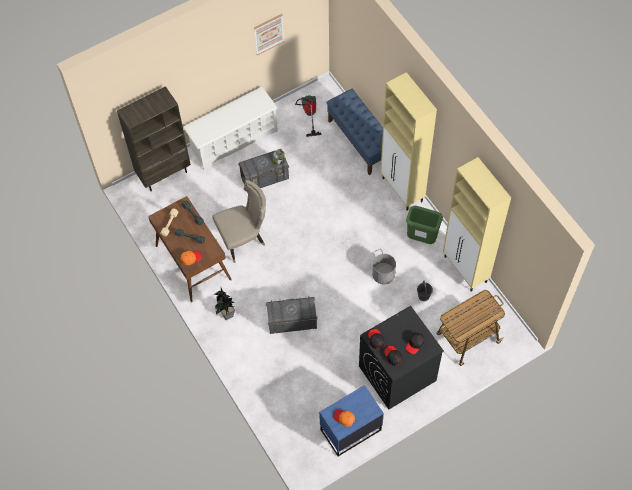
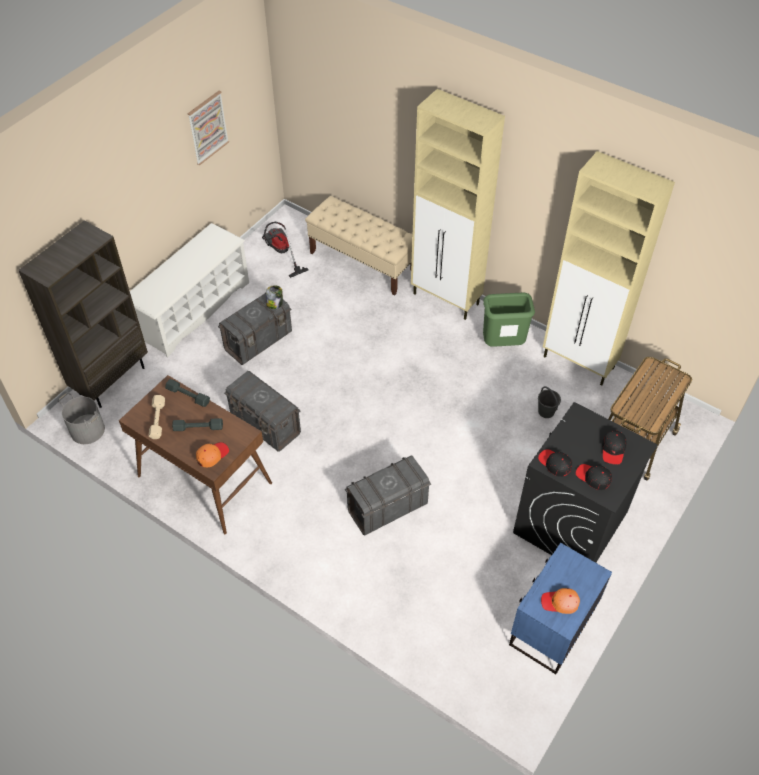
camera: 25 degrees left, 10 degrees down
(227, 316) = (289, 535): potted plant -> none
(244, 239) = (265, 424): beige chair -> grey storage box
(360, 141) = (363, 263): blue bench -> beige bench
(384, 274) = (479, 402): grey bucket -> grey bucket (88, 430)

